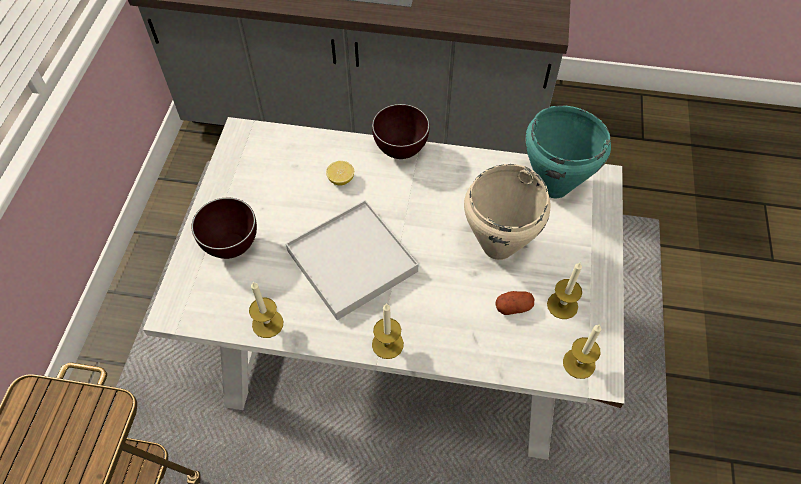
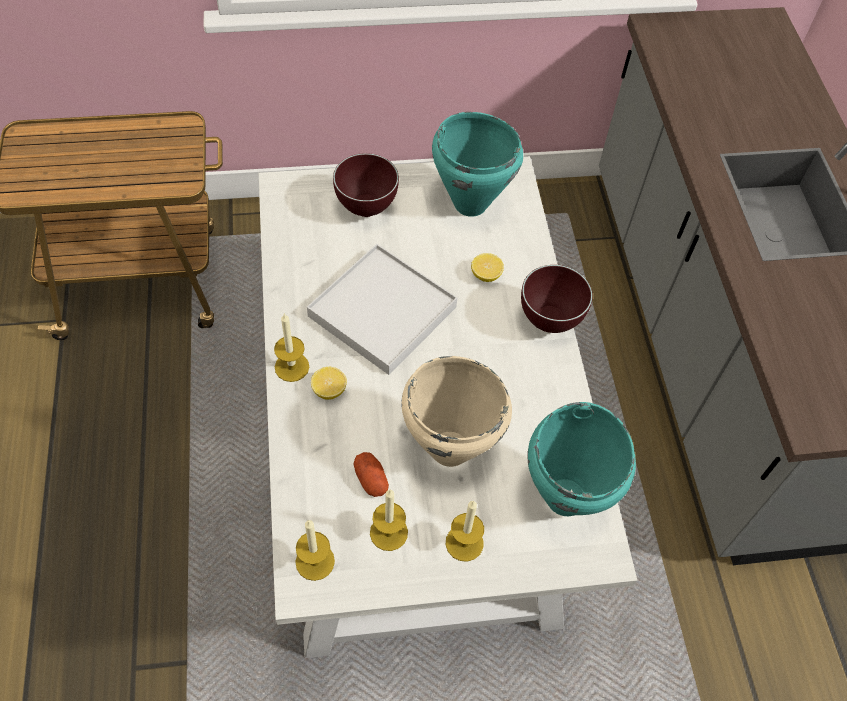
camera: 70 degrees right, 0 degrees up
(261, 170) = (470, 203): none -> turquoise cooking pot
(267, 323) = (288, 261): candle -> candle (464, 543)
(420, 319) = (329, 390): none -> lemon

